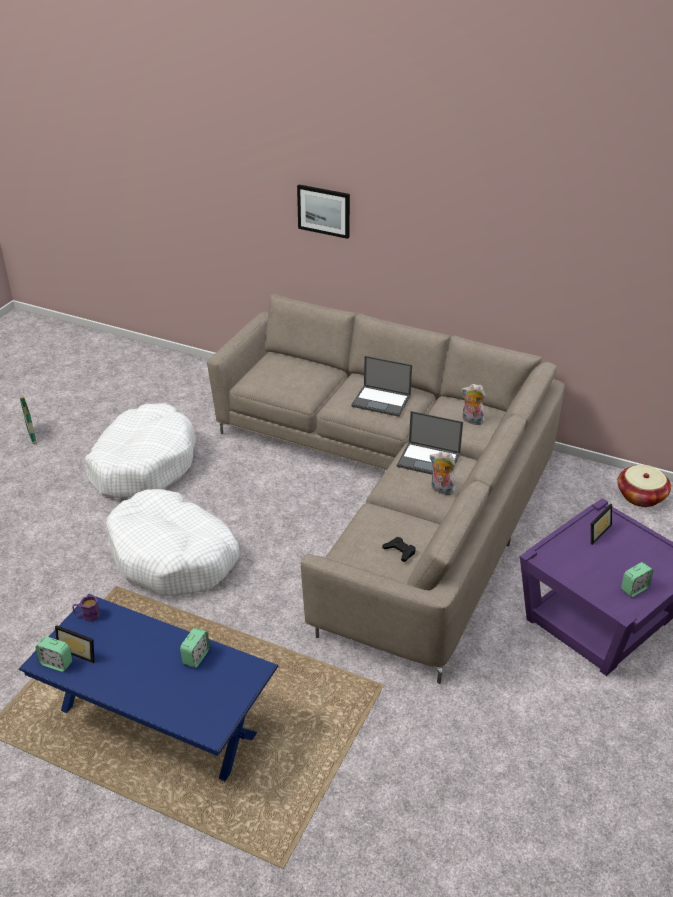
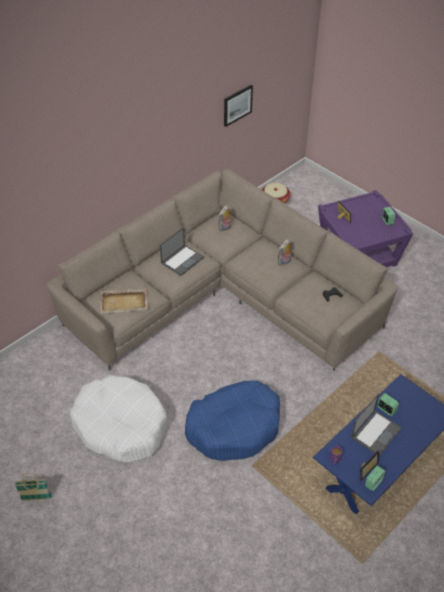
camera: 70 degrees left, 10 degrees up
(173, 556) = (234, 426): white dog bed -> blue dog bed
(280, 377) = (124, 302): none -> beige tray
(324, 210) = (70, 183): picture -> picture (237, 105)
(429, 460) = (254, 258): laptop -> laptop (376, 432)

